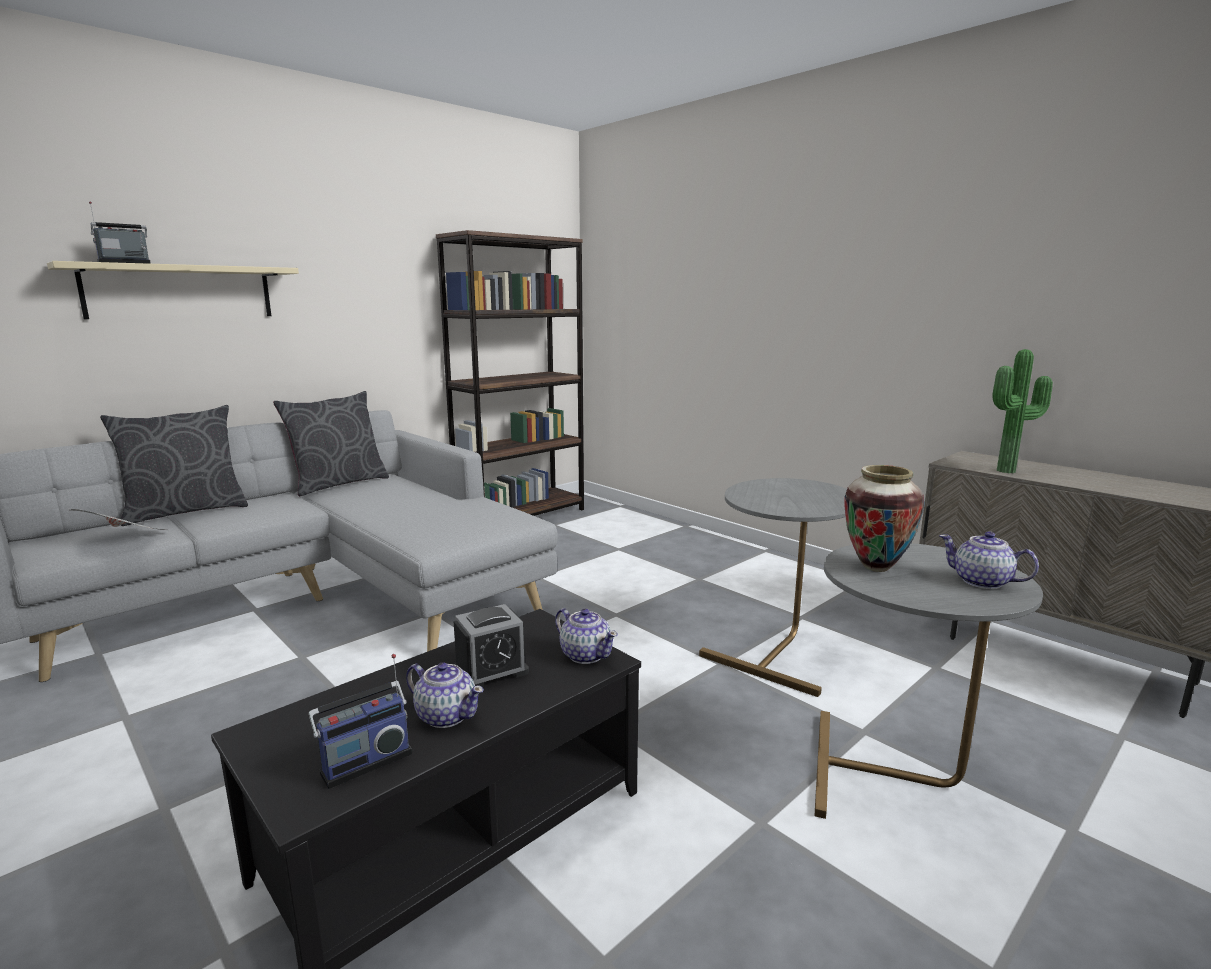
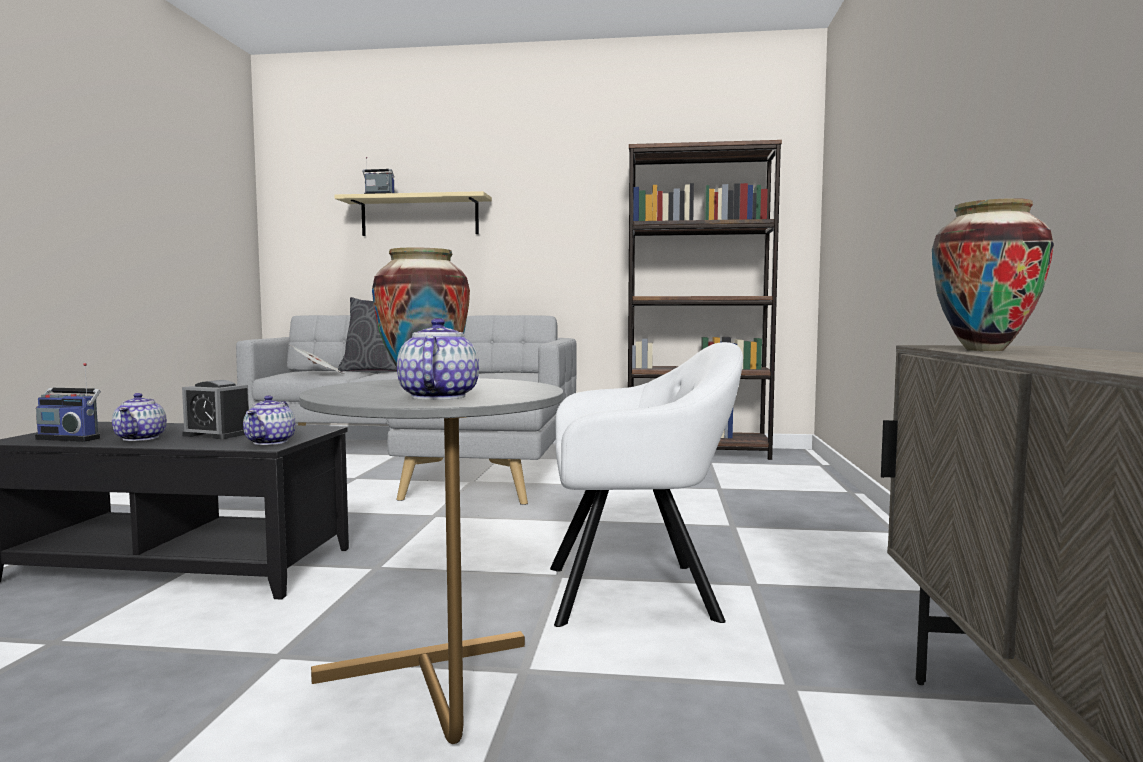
camera: 50 degrees right, 10 degrees down
(338, 484) = (493, 373): grey pillow -> none
(779, 651) = (639, 592): grey side table -> white armchair
(1009, 471) = (984, 350): potted plant -> vase

